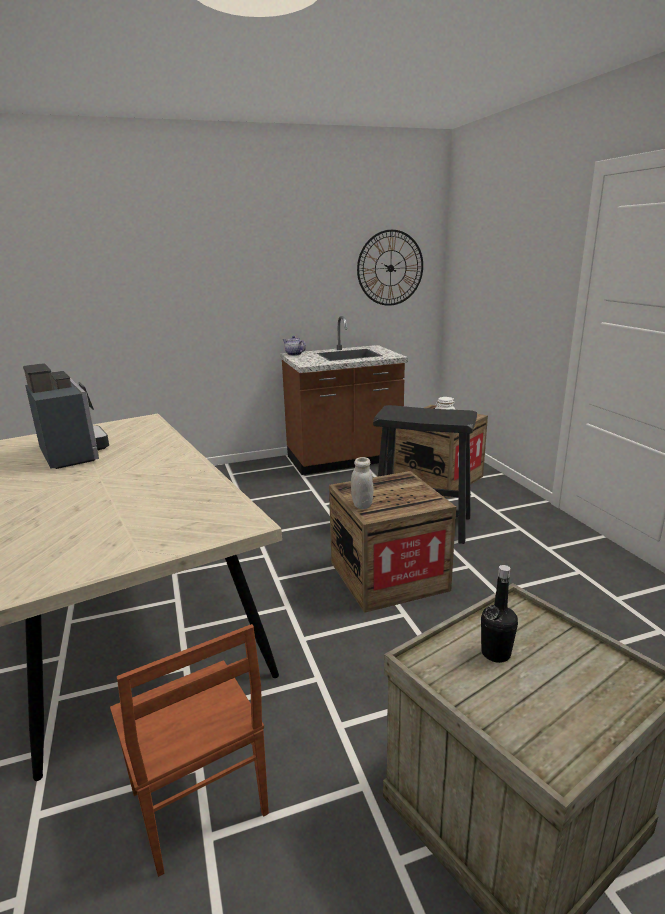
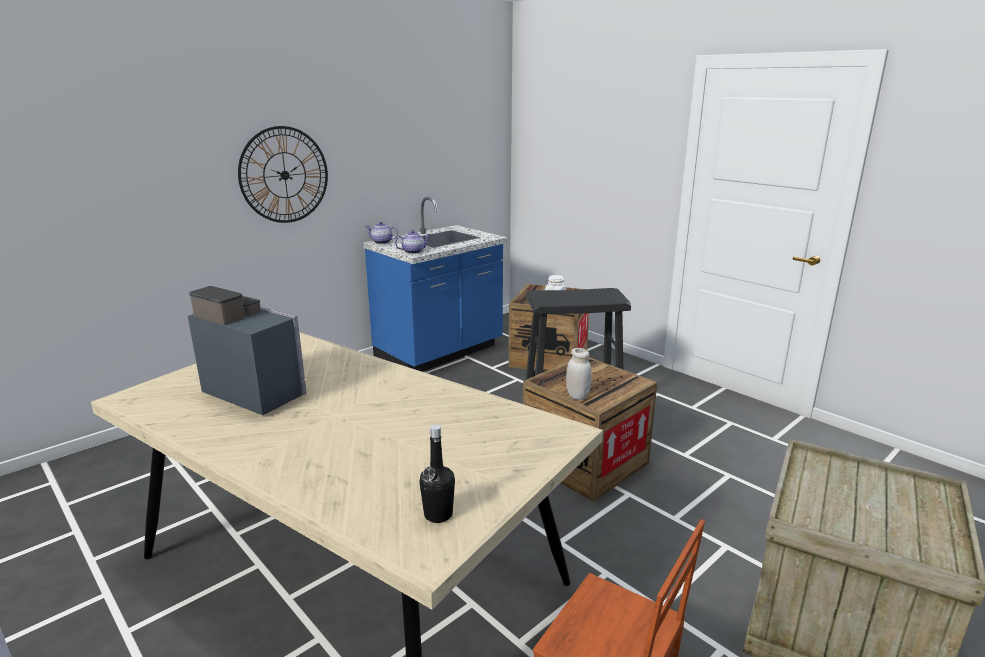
camera: 25 degrees left, 0 degrees up
(308, 363) = (413, 251): none -> teapot
(344, 460) = (440, 353): brown counter -> blue counter
(390, 268) = (464, 143): wall clock -> wall clock (284, 175)
(495, 653) = (835, 496): black bottle -> black bottle (438, 514)

